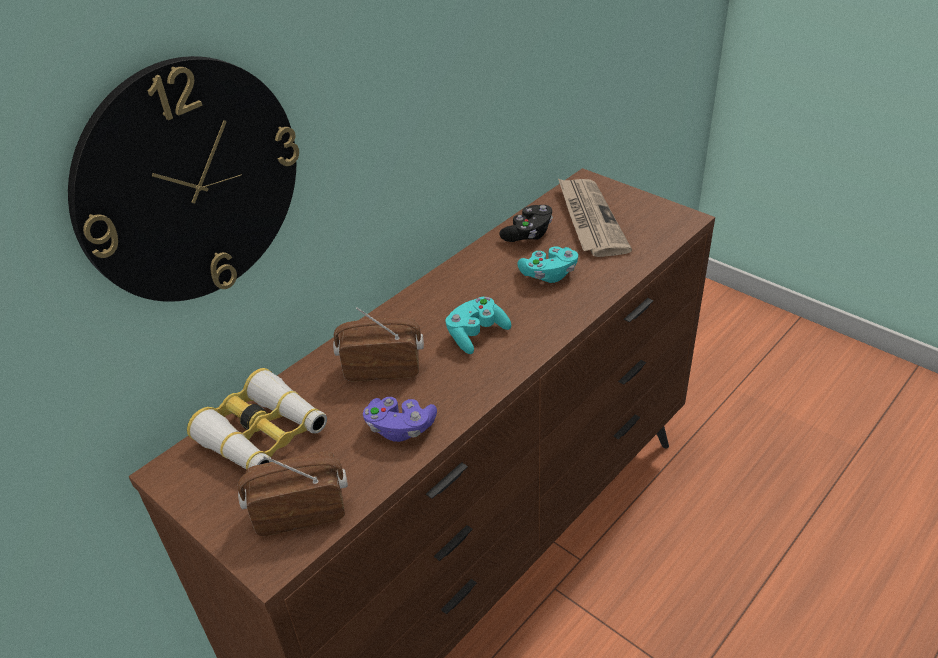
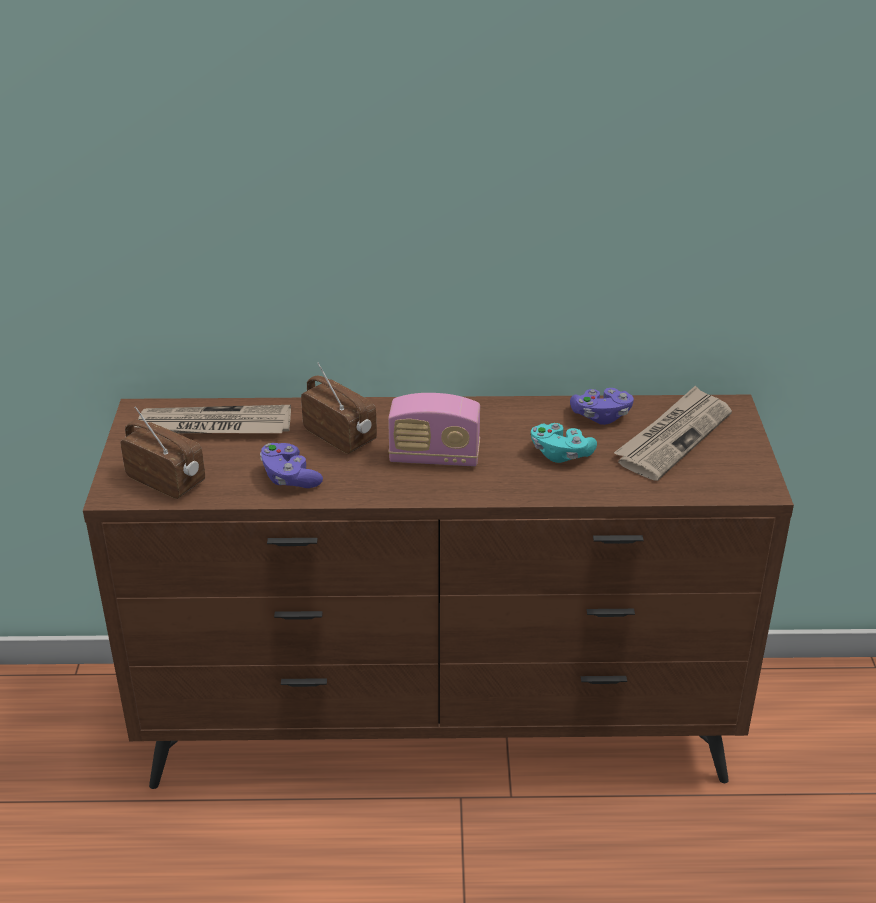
camera: 45 degrees right, 5 degrees down
(190, 183) = (238, 198): wall clock -> none
(263, 435) = (214, 426): binoculars -> newspaper
(476, 334) = (434, 458): turquoise game controller -> radio
(528, 234) = (601, 416): black game controller -> purple game controller

